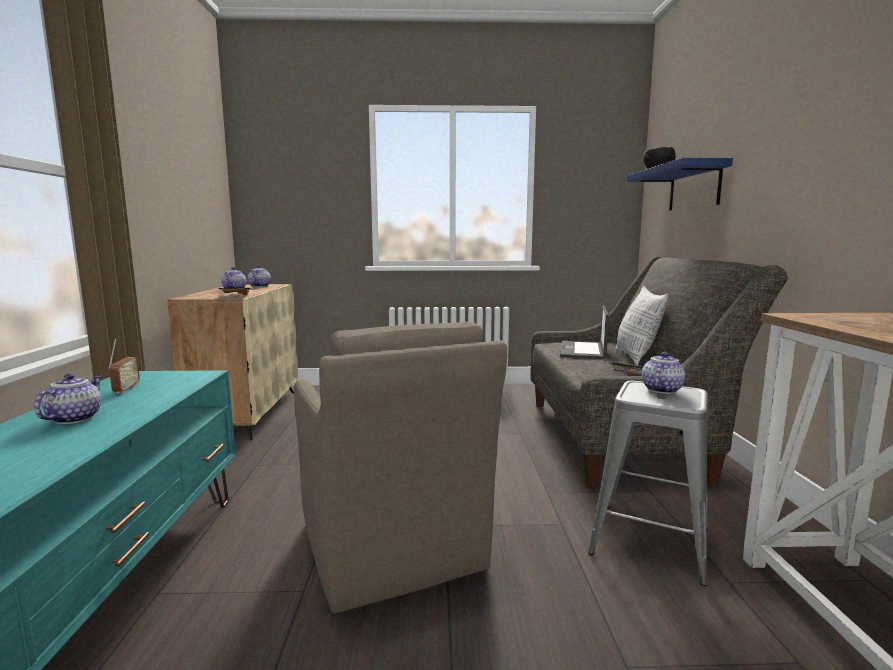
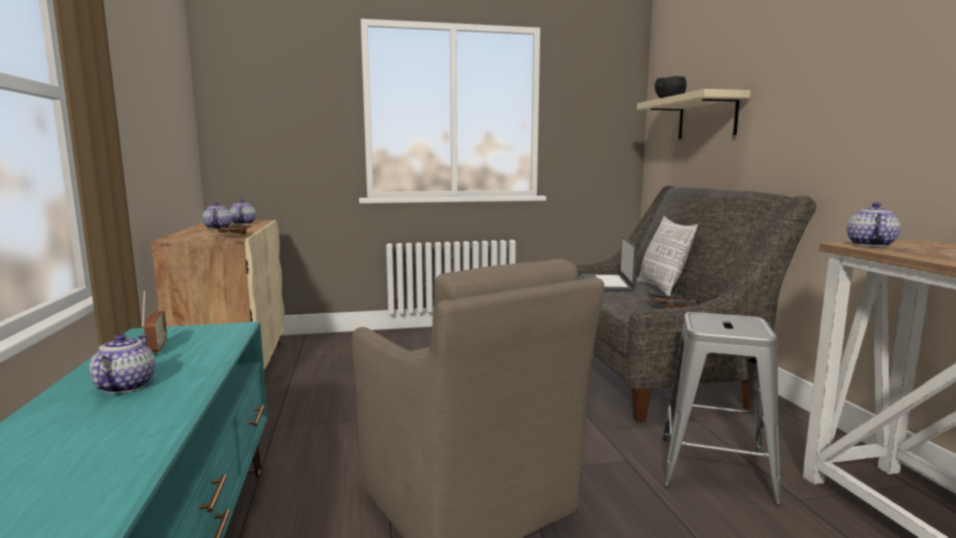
camera: 10 degrees left, 0 degrees up
(661, 389) = (724, 319): teapot -> teapot (869, 244)
(694, 188) = (707, 117): blue shelf -> beige shelf

